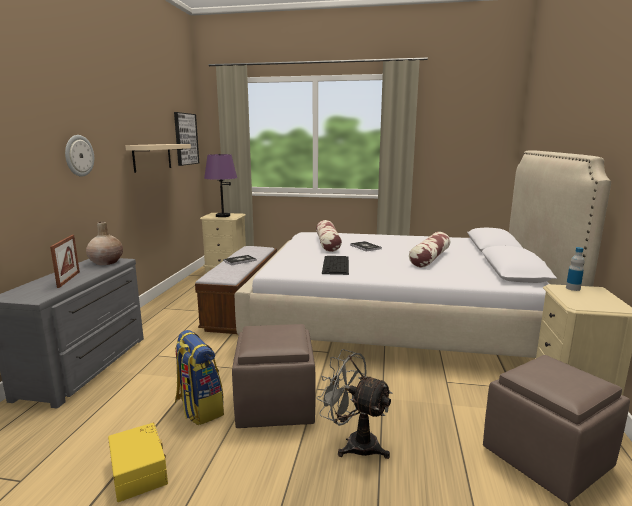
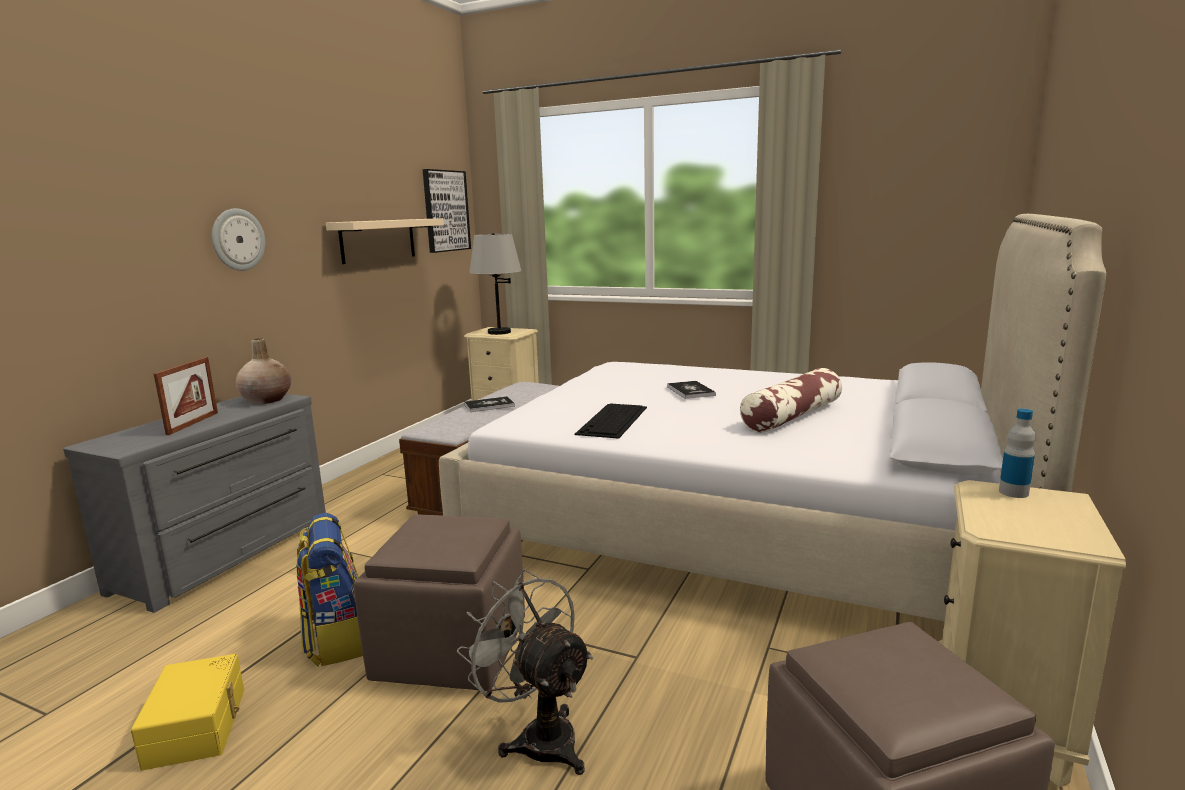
camera: 15 degrees right, 0 degrees up
(222, 216) = (499, 332): purple table lamp -> grey table lamp
(328, 243) = (633, 383): pillow -> none

